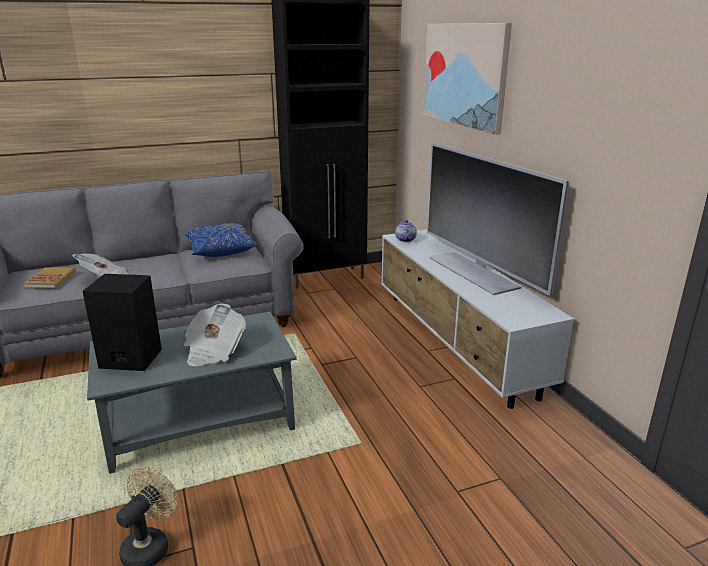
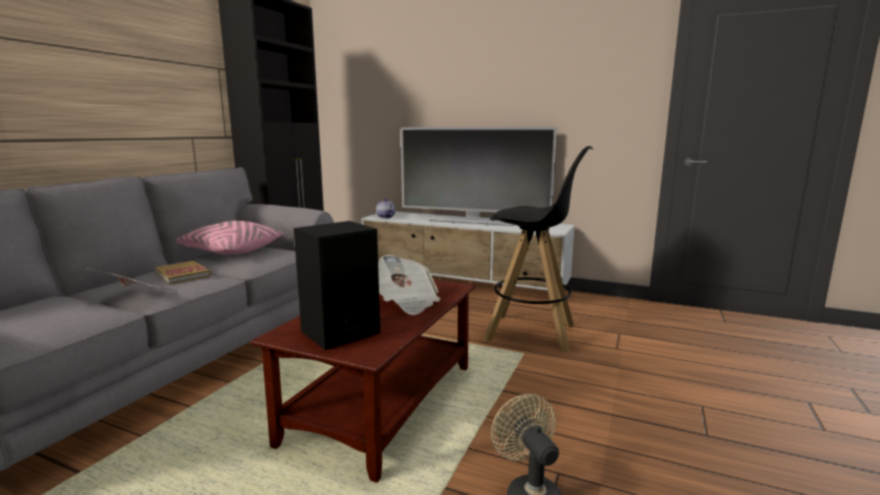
camera: 45 degrees left, 10 degrees down
(51, 280) = (42, 316): book -> book (183, 274)
(201, 422) = (383, 402): grey coffee table -> brown coffee table
(220, 250) = (231, 251): blue pillow -> pink pillow
(413, 427) = (531, 332): none -> black stool
(465, 75) = (416, 72): picture -> none

